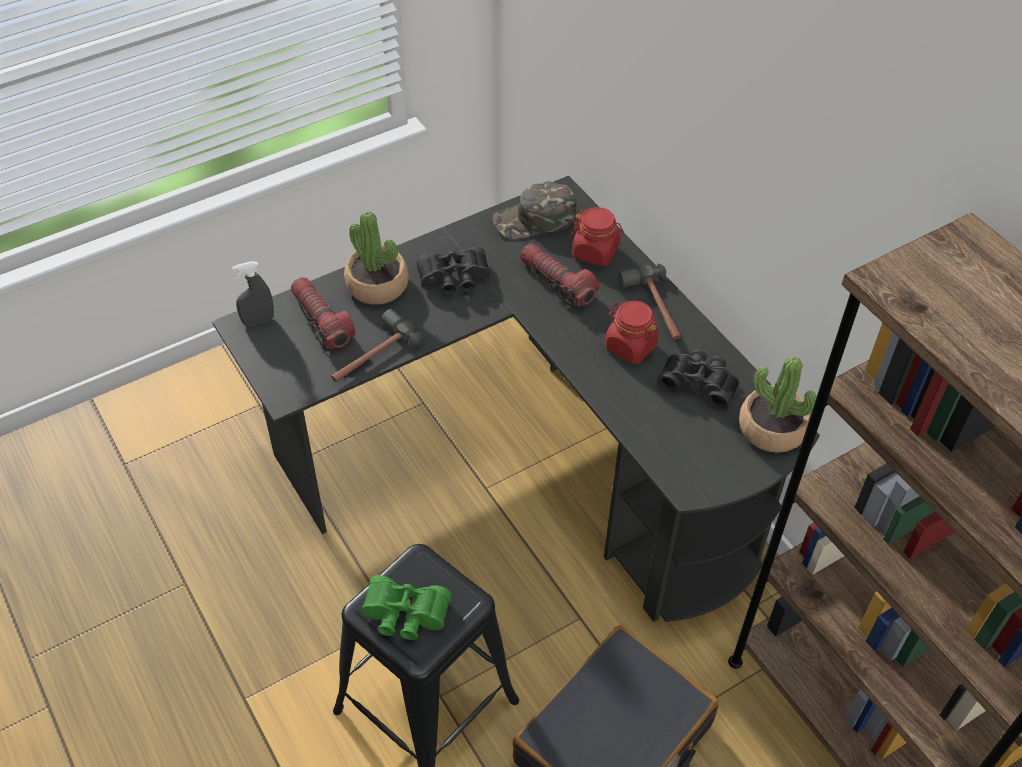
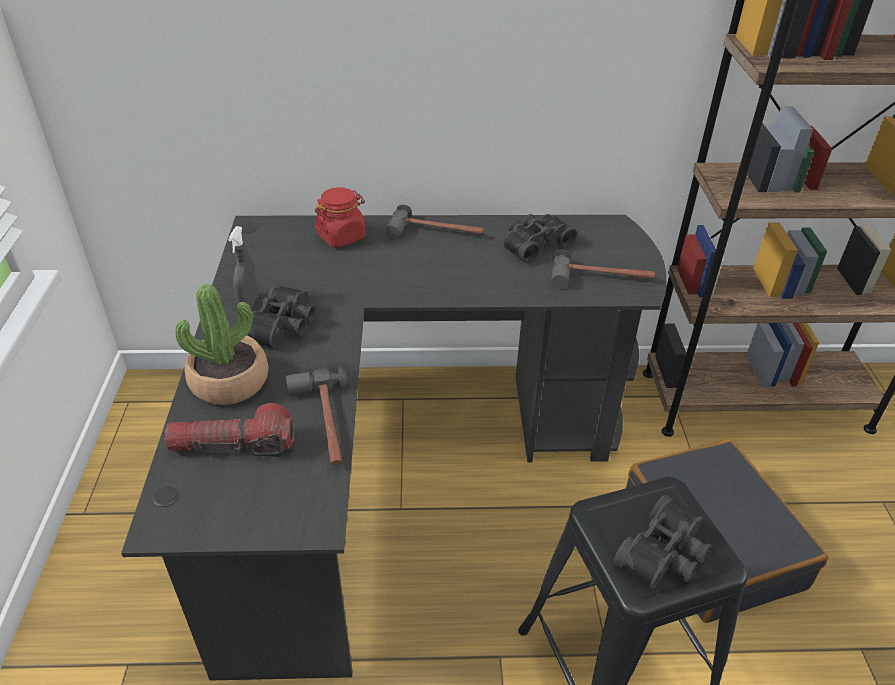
camera: 60 degrees left, 10 degrees down
(258, 320) = (173, 503): grey spray bottle -> grey spray bottle (248, 303)
(405, 616) = (665, 555): green binoculars -> black binoculars
(535, 219) = (265, 251): green cap -> none
(557, 283) = (354, 269): flashlight -> none
(630, 346) = (465, 260): red jar -> none
(684, 452) = (601, 278): none -> hammer
(772, 428) = (605, 230): potted plant -> none

